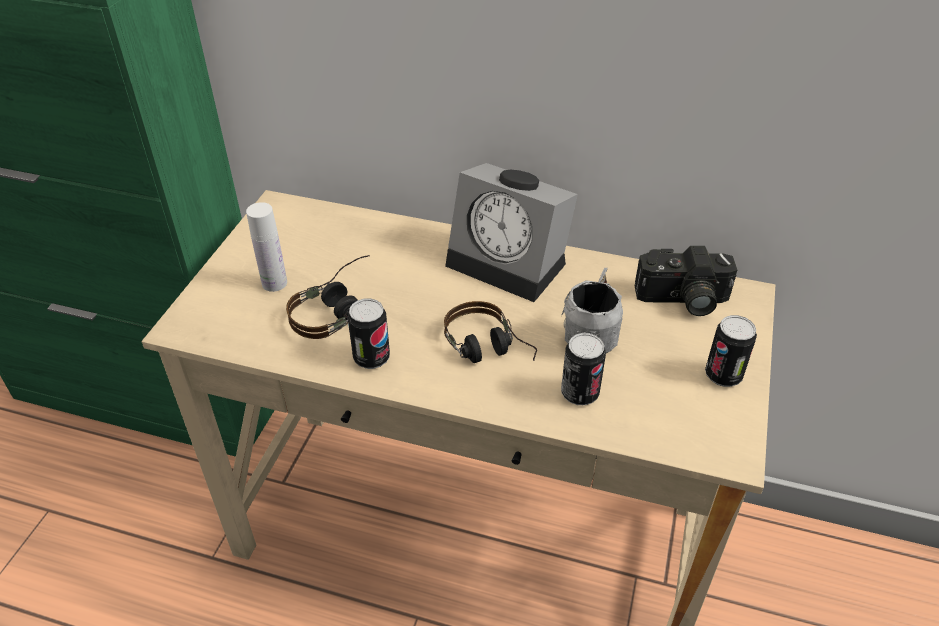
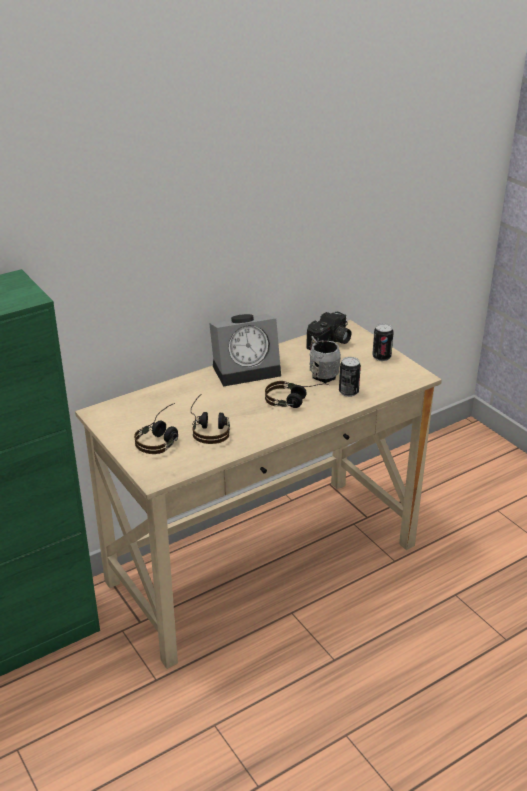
camera: 50 degrees left, 10 degrees down
(274, 283) = (162, 438): white bottle -> headphones
(371, 358) = (257, 432): can -> none

